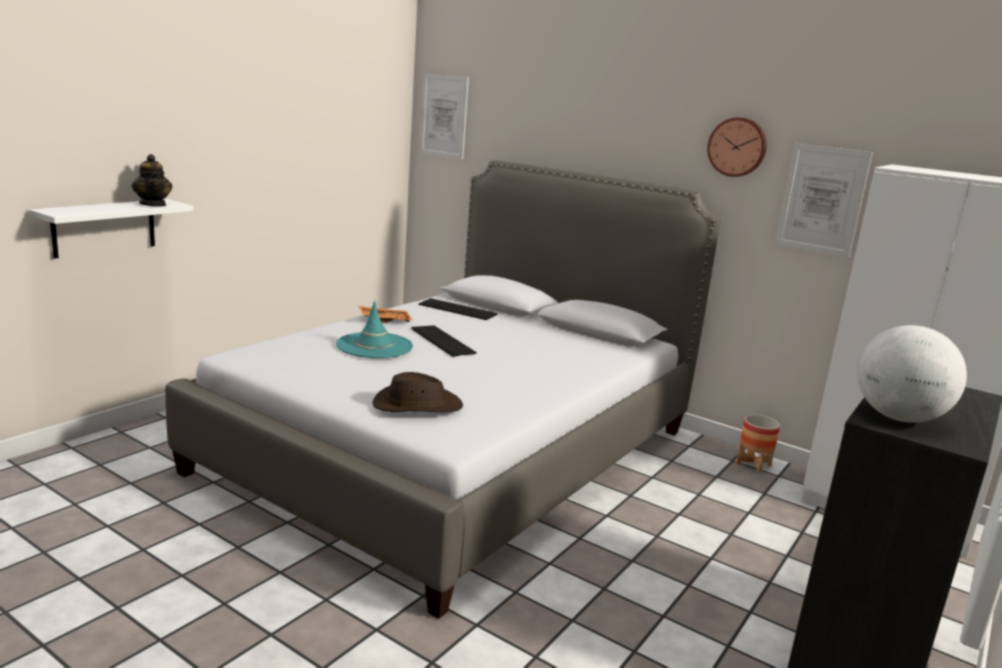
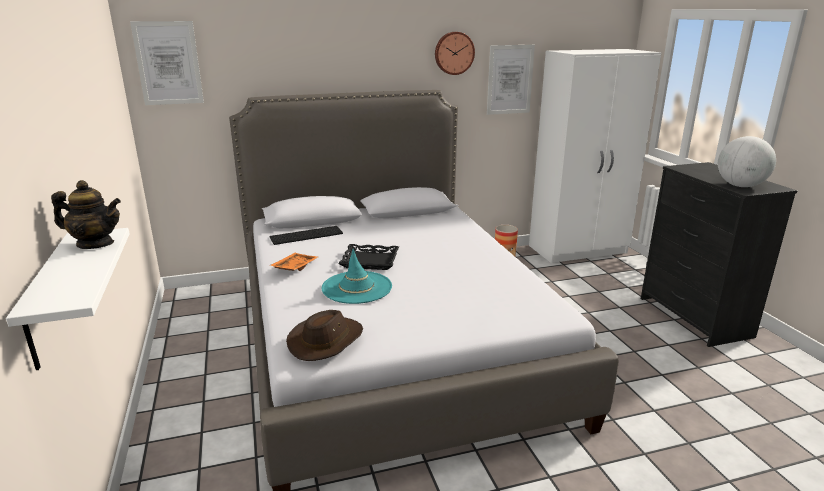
camera: 50 degrees left, 5 degrees up
(416, 405) = (491, 308): brown hat -> brown hat (326, 340)
(440, 340) = (369, 261): keyboard -> black tray

